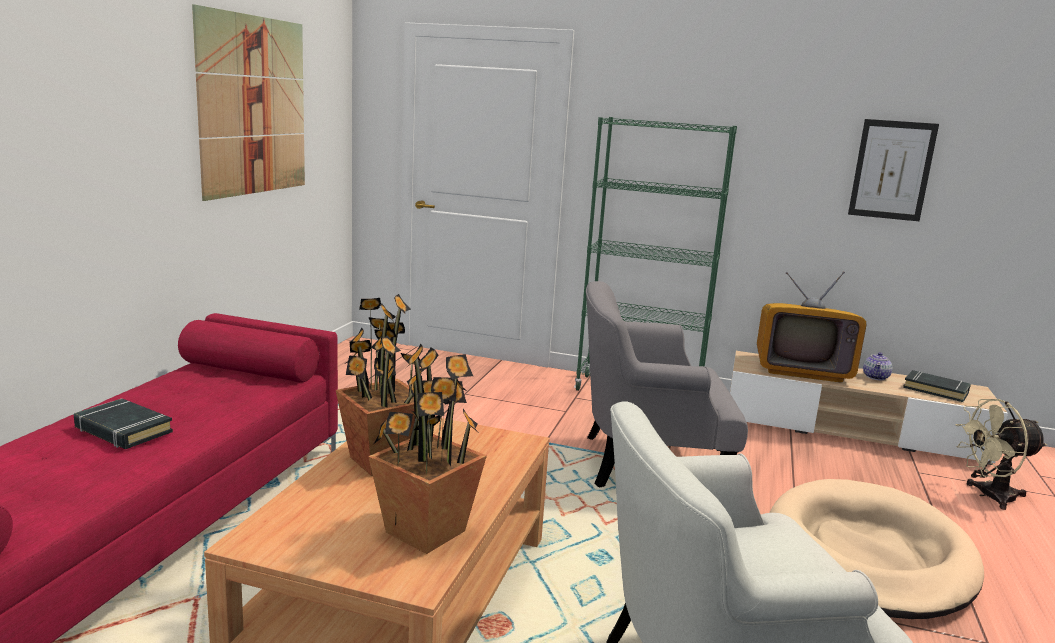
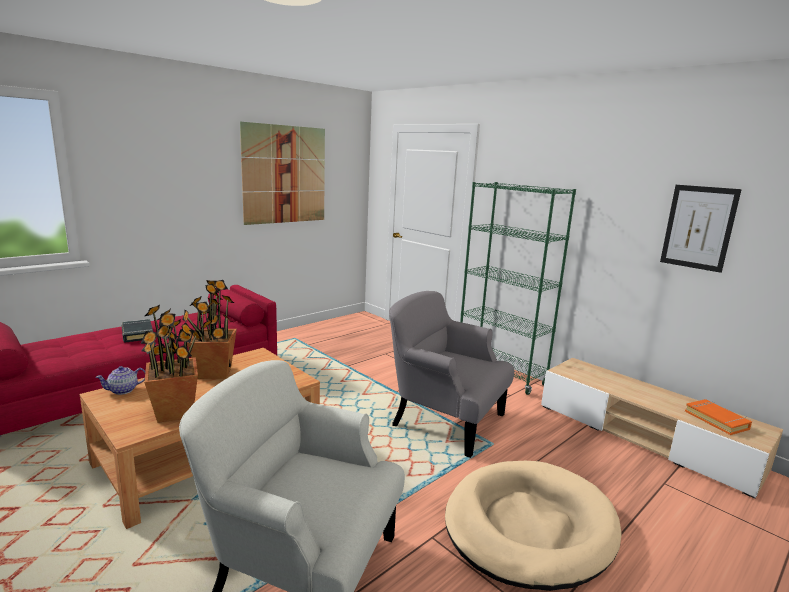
camera: 30 degrees right, 0 degrees up
(802, 369) = (608, 380): television -> none
(876, 377) = (670, 398): teapot -> teapot (123, 390)
(935, 390) = (716, 420): black book -> orange book
(988, 496) = (712, 521): beige fan -> none

